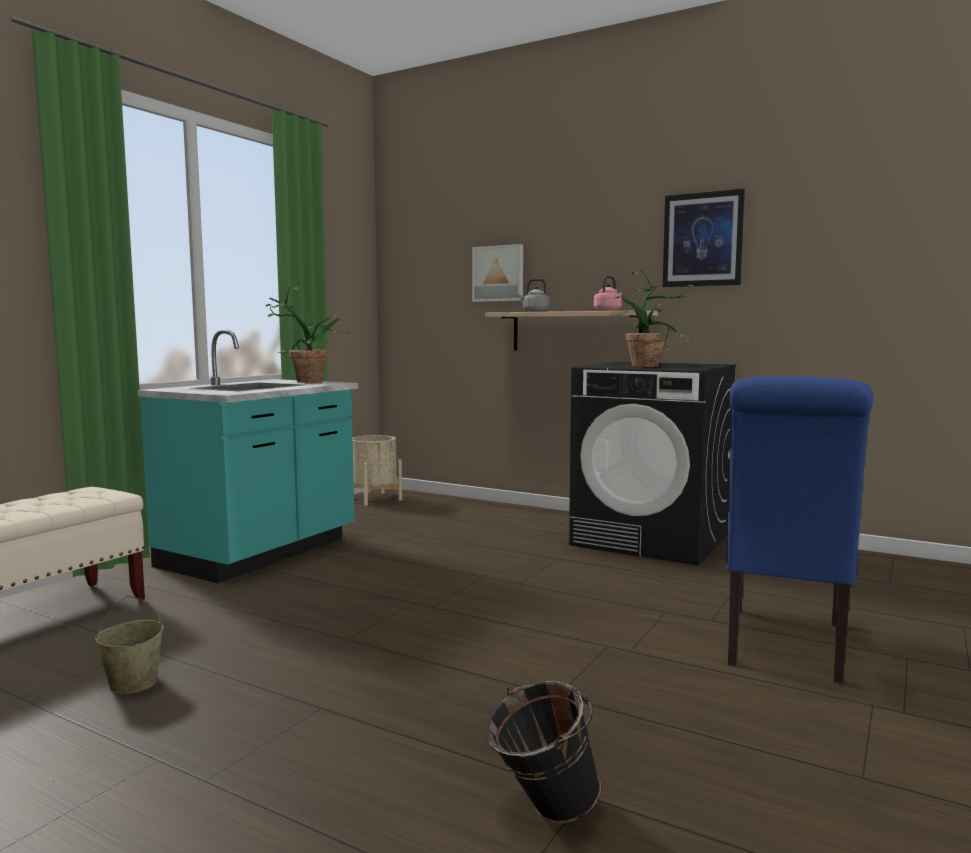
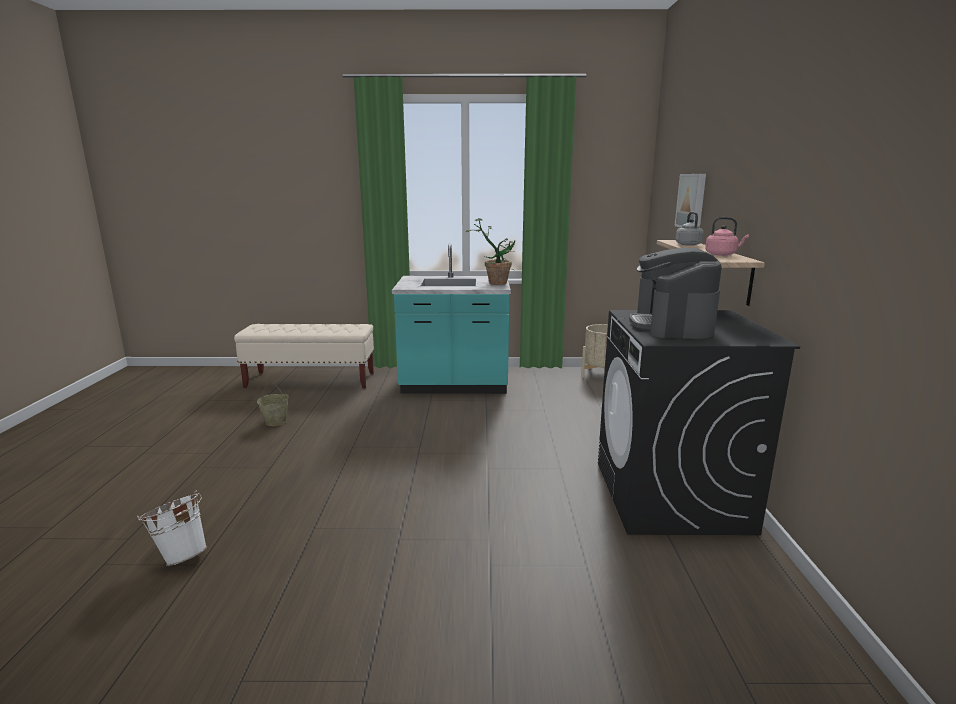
camera: 60 degrees right, 10 degrees up
(542, 812) = (181, 555): black bucket -> white bucket
(651, 366) = (672, 325): potted plant -> coffee machine
(702, 239) = (806, 180): picture -> none
(784, 647) = (460, 614): blue chair -> none

